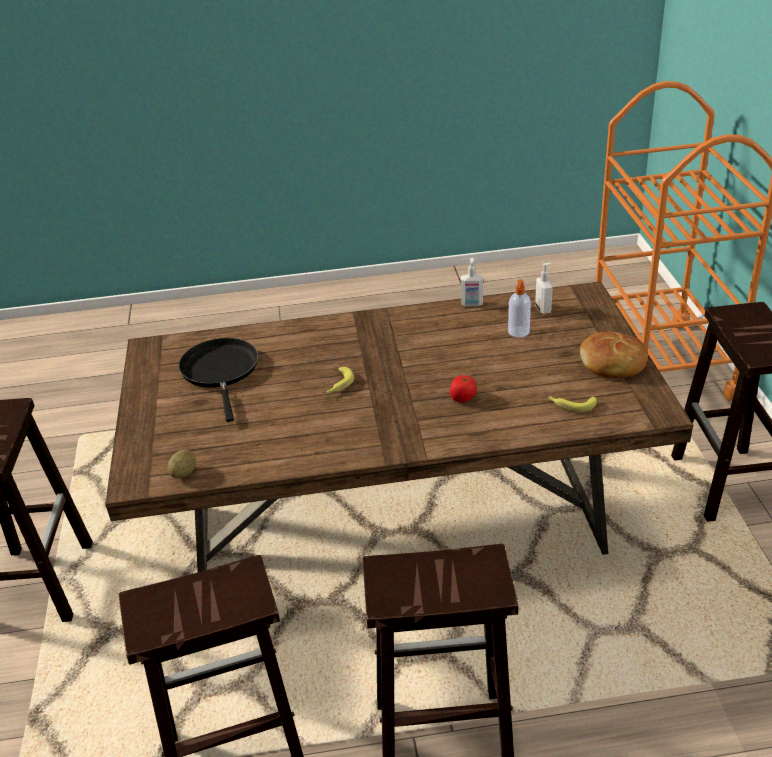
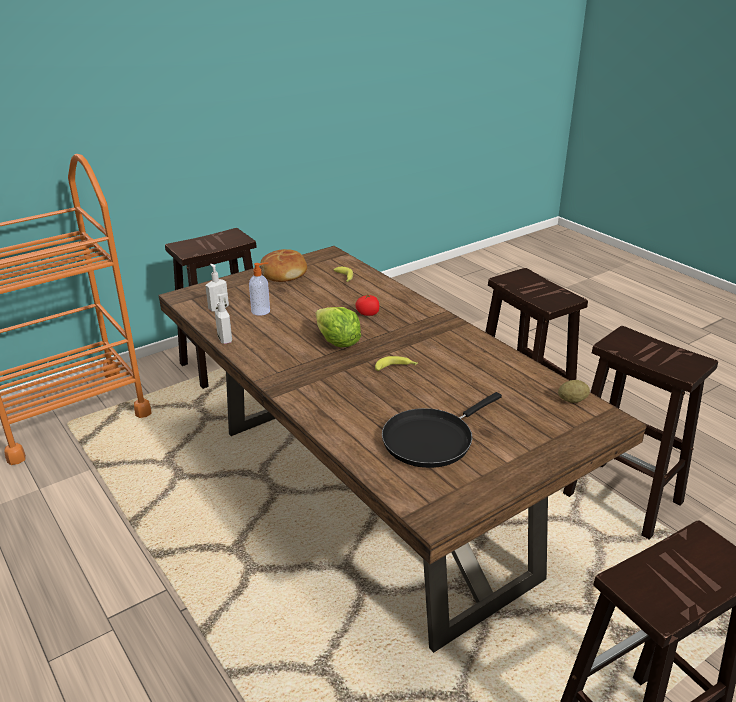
camera: 120 degrees left, 5 degrees down
(414, 363) = (337, 343): none -> lettuce

